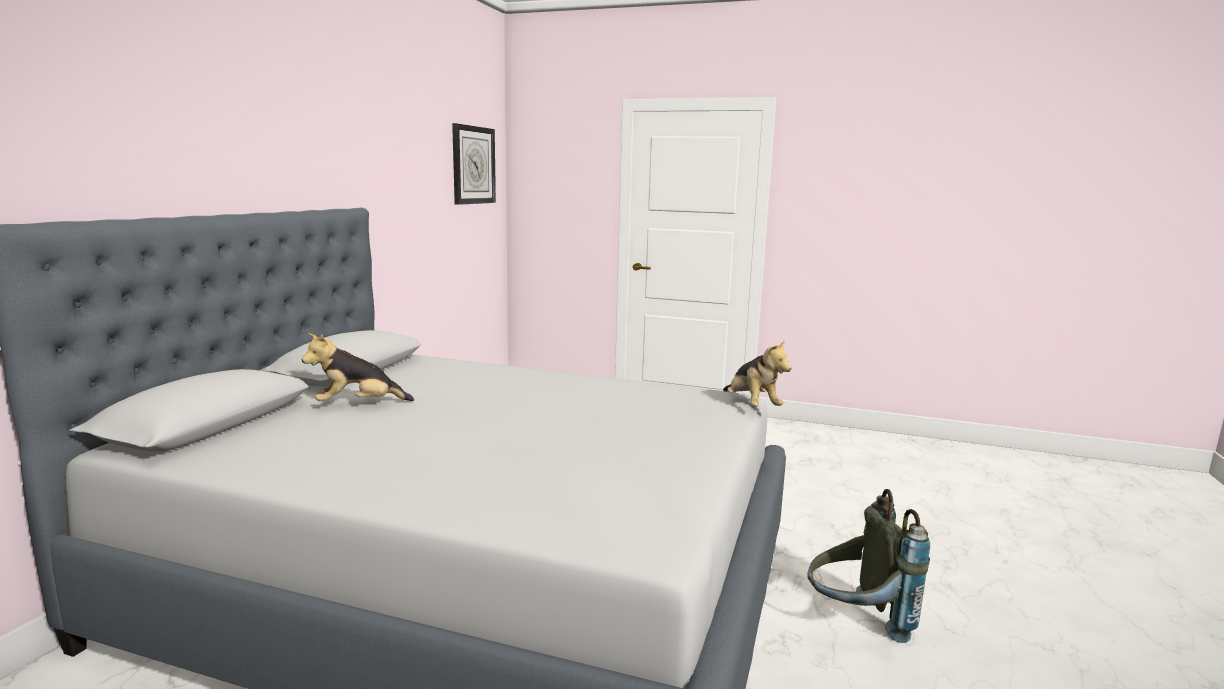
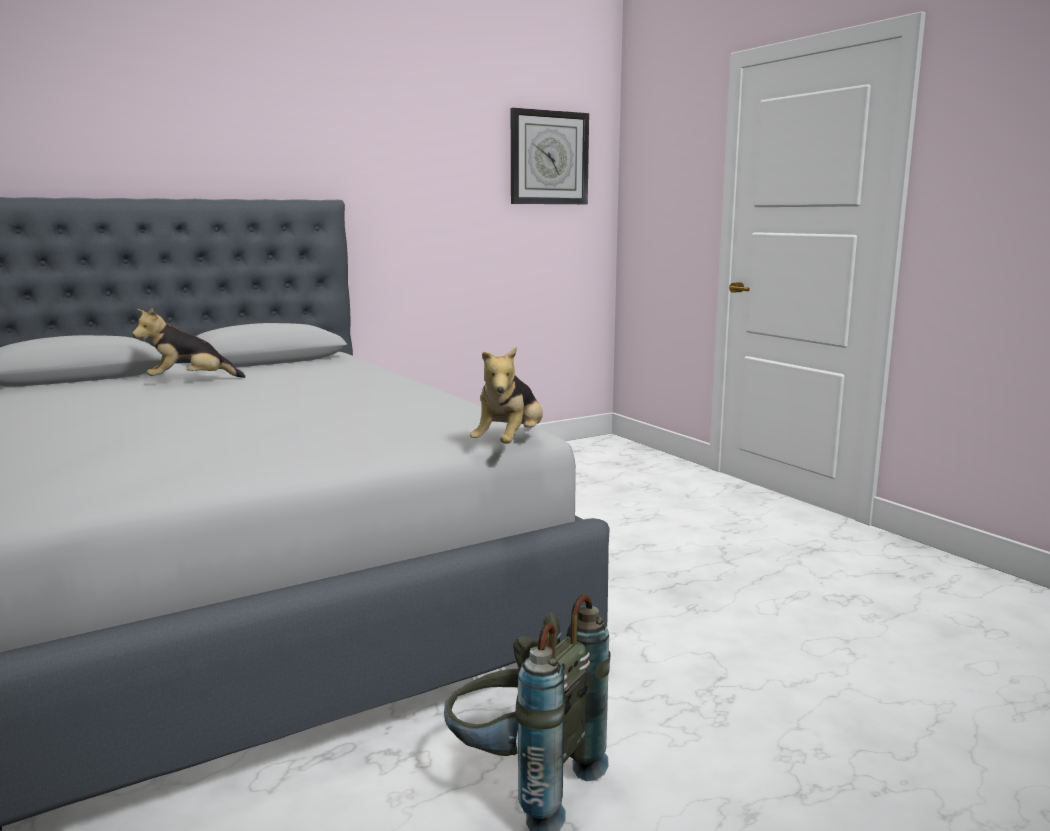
camera: 40 degrees right, 0 degrees up
(358, 405) = (189, 381): plush toy -> plush toy turned 45 degrees counterclockwise

